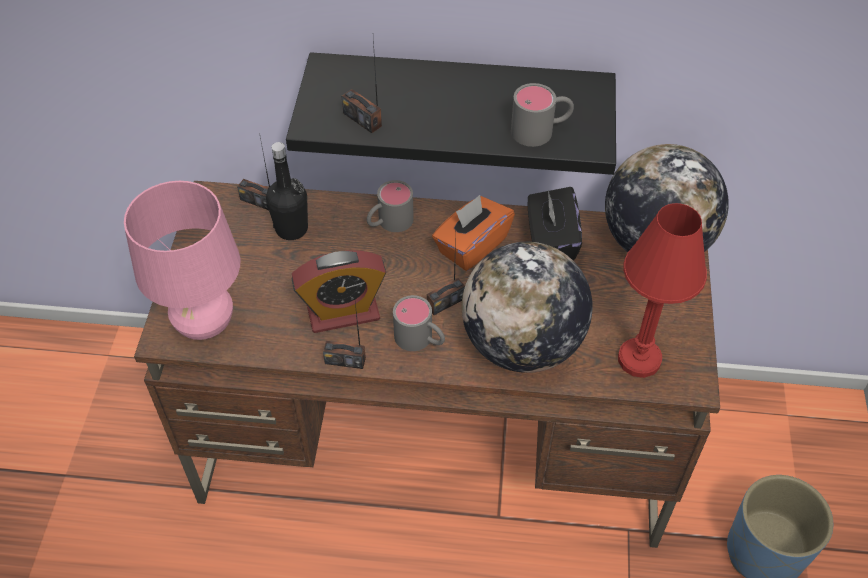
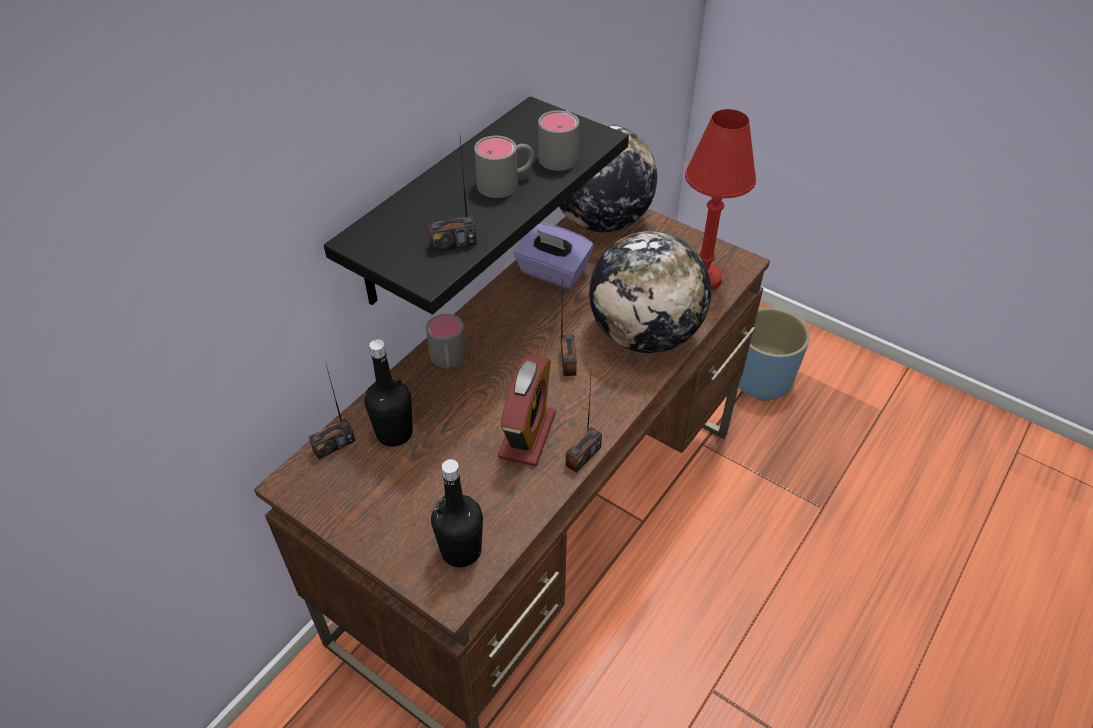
camera: 60 degrees left, 5 degrees down
(205, 325) = (461, 550): pink table lamp -> black bottle
(420, 339) = (596, 395): grey mug -> grey mug (506, 183)
(471, 246) = (520, 320): orange tissue box -> none
(550, 240) = (552, 272): black tissue box -> purple tissue box

